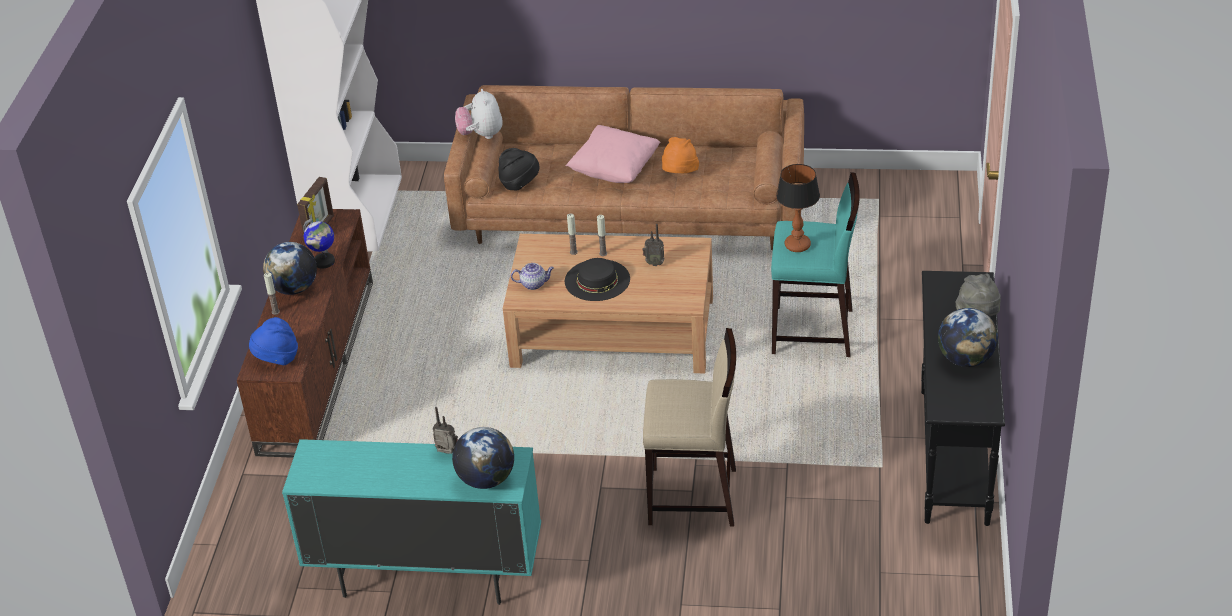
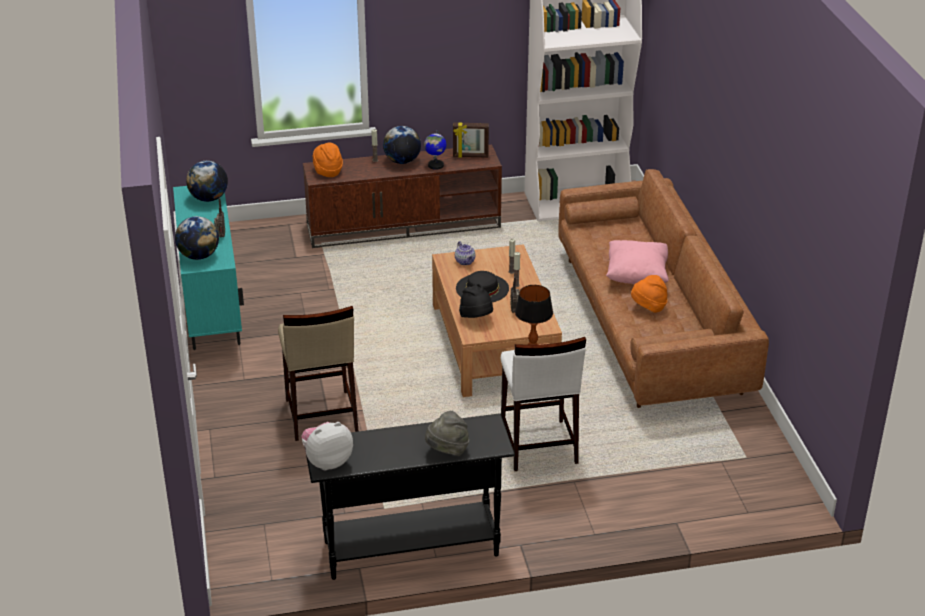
camera: 70 degrees right, 5 degrees down
(277, 359) = (327, 171): blue hat -> orange hat
(481, 135) = (623, 196): plush toy -> plush toy (327, 461)
(519, 183) = (594, 236): black hat -> black hat (476, 318)
(813, 332) = (538, 446): turquoise stool -> white stool
(966, 359) = (387, 450): globe -> globe (209, 198)

